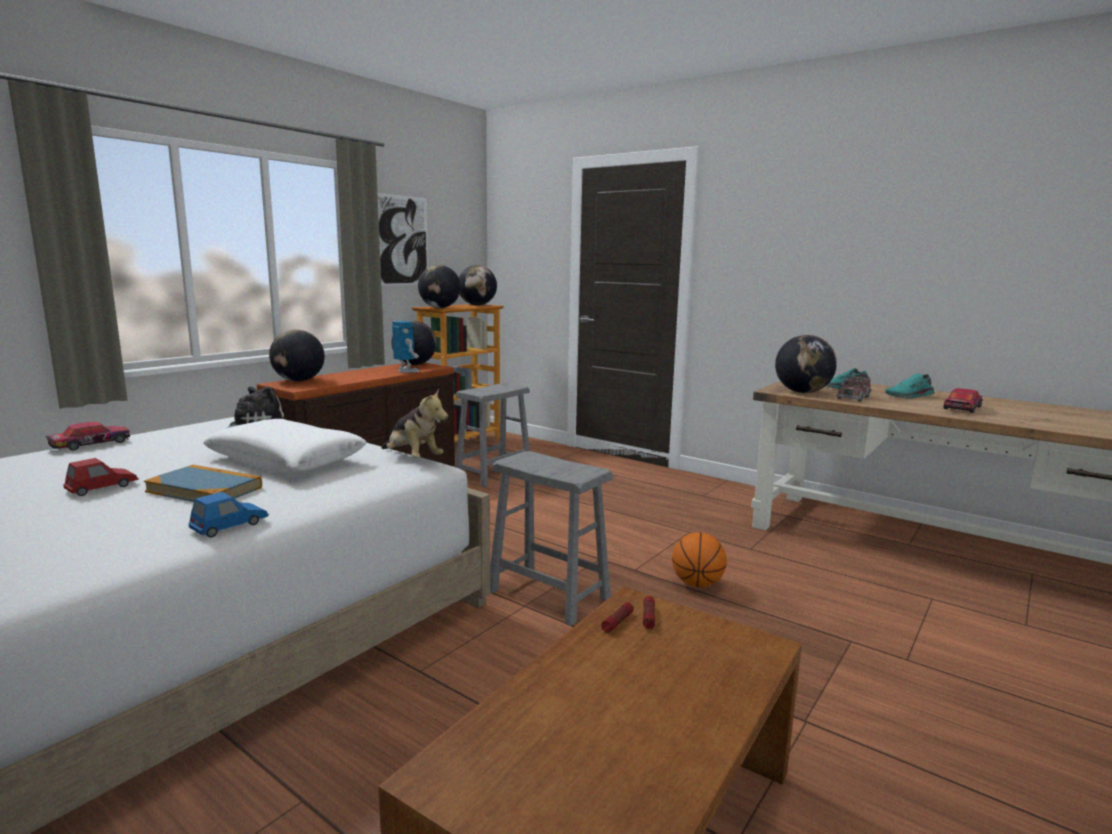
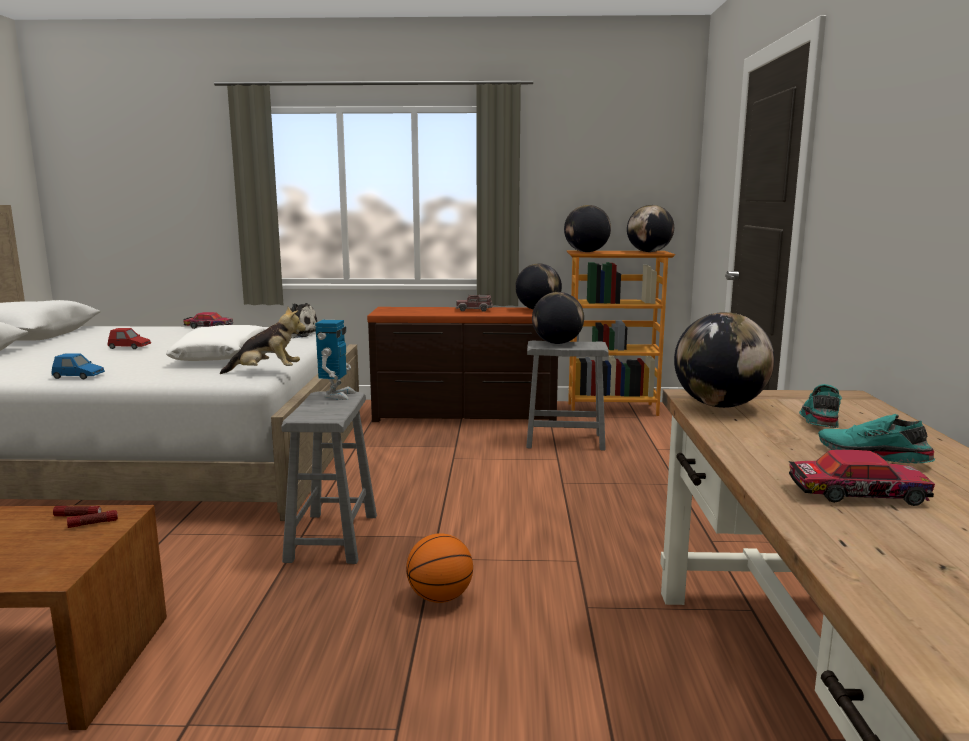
camera: 55 degrees right, 0 degrees up
(204, 489) = (142, 359): book -> none
(299, 381) = (406, 308): globe -> globe (557, 343)
(402, 240) = (565, 179): picture -> none
(406, 371) = (503, 313): toy robot -> toy robot (337, 395)
(412, 458) = (266, 372): plush toy -> plush toy turned 105 degrees counterclockwise
(853, 397) = (754, 429): toy truck -> toy truck (474, 310)

